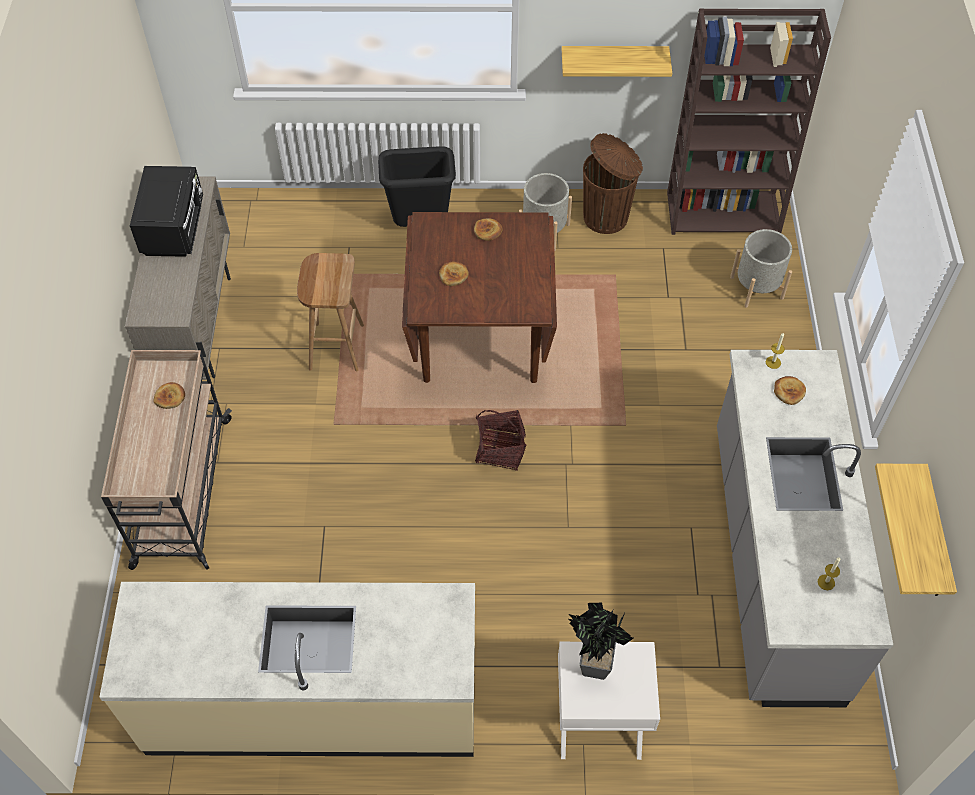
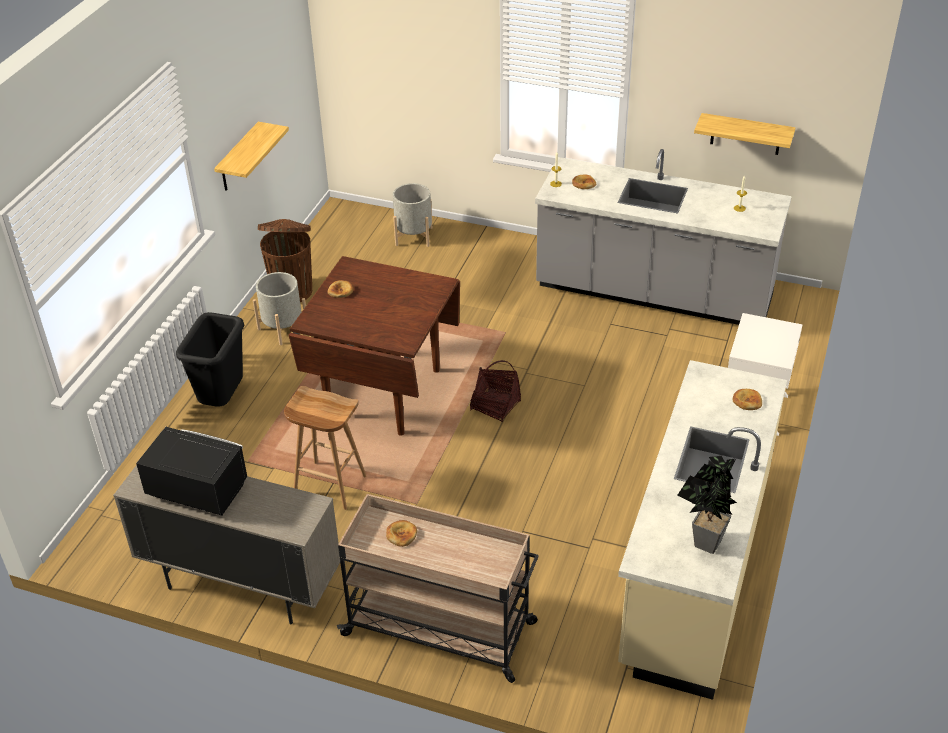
camera: 70 degrees left, 15 degrees down
(453, 275) = (377, 318): bread -> bread (747, 401)
(590, 664) = (752, 345): potted plant -> potted plant (703, 545)
(724, 212) = (331, 231): brown bookcase -> none

